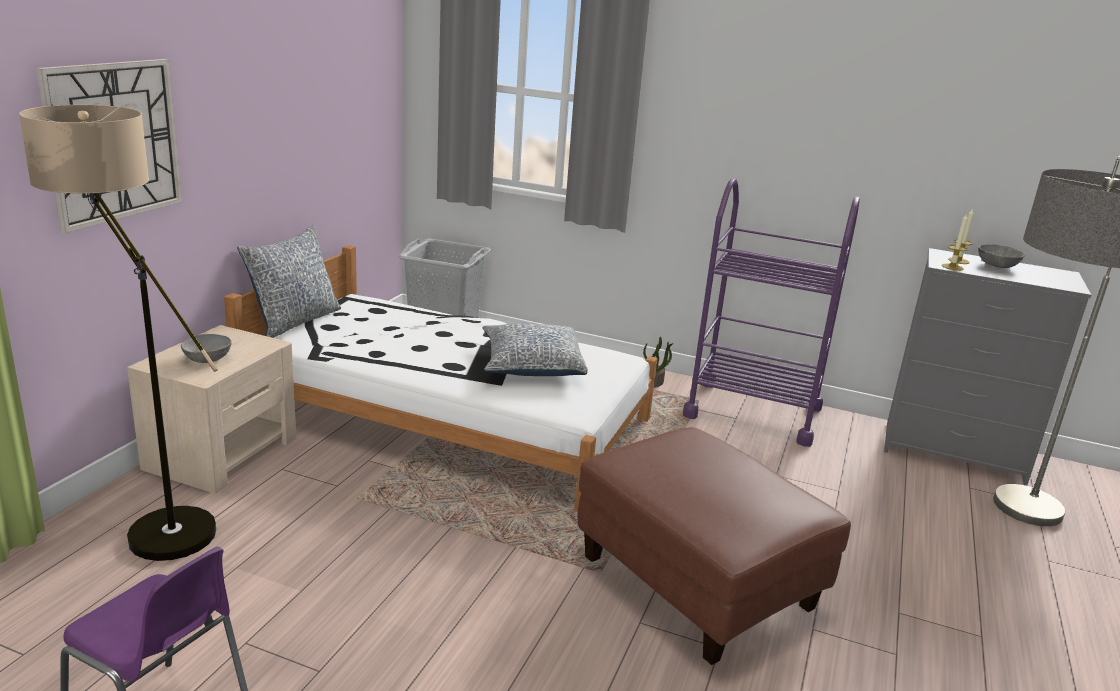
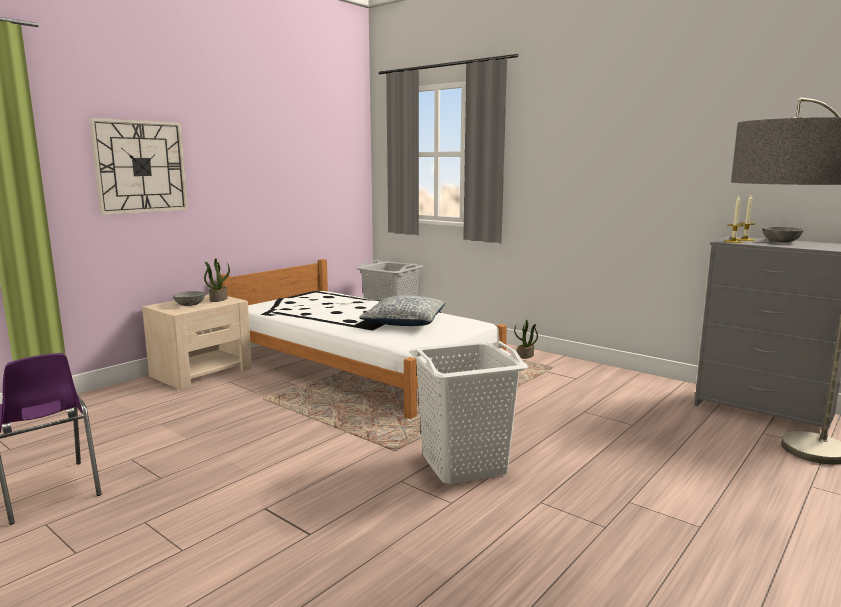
camera: 20 degrees right, 10 degrees down
(152, 523) = (133, 400): floor lamp -> none
(242, 342) = (218, 299): none -> potted plant
(294, 321) = (272, 299): pillow -> none
(697, 584) = (464, 465): brown ottoman -> white laundry basket
(753, 412) = (593, 376): purple cart -> none

